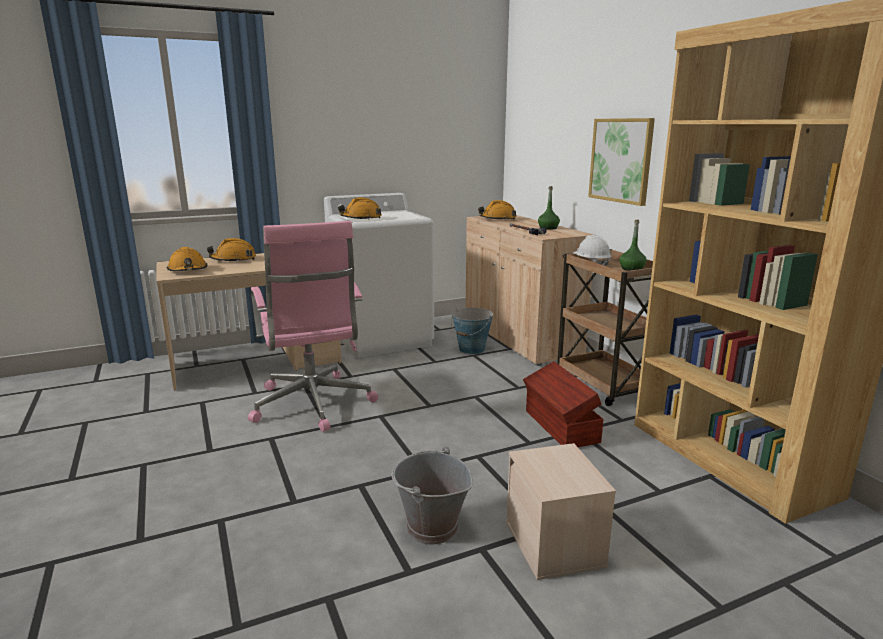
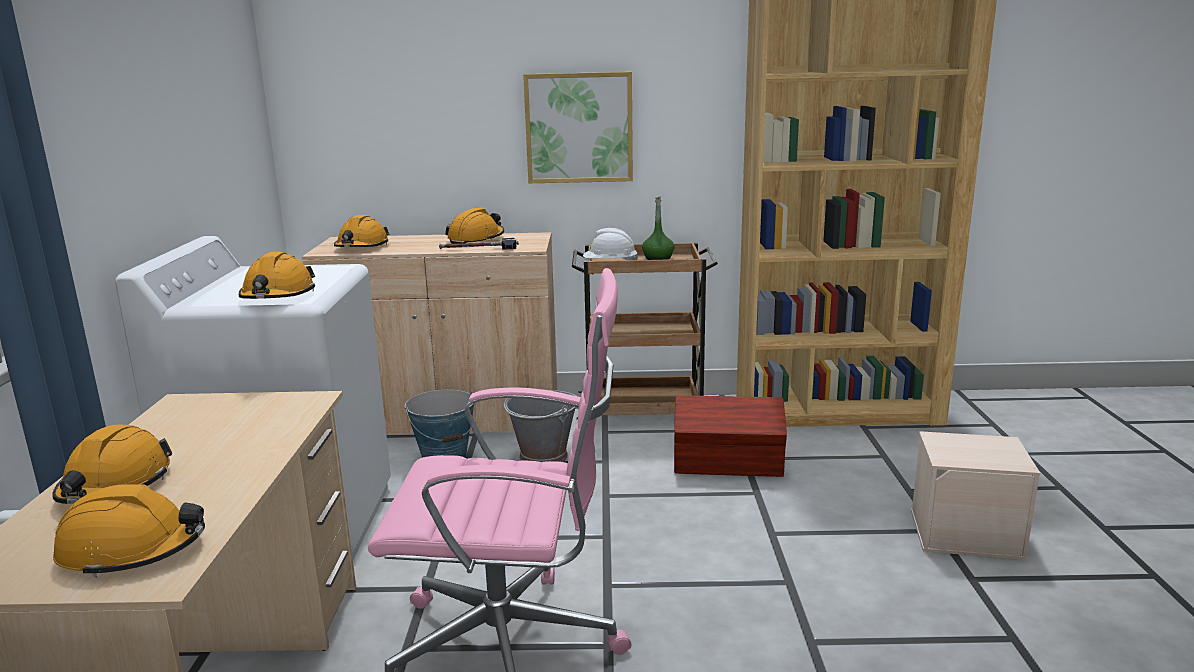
camera: 65 degrees left, 0 degrees up
(431, 527) = (926, 603): grey bucket -> grey bucket (543, 457)
(548, 228) = (476, 239): green bottle -> orange hard hat

